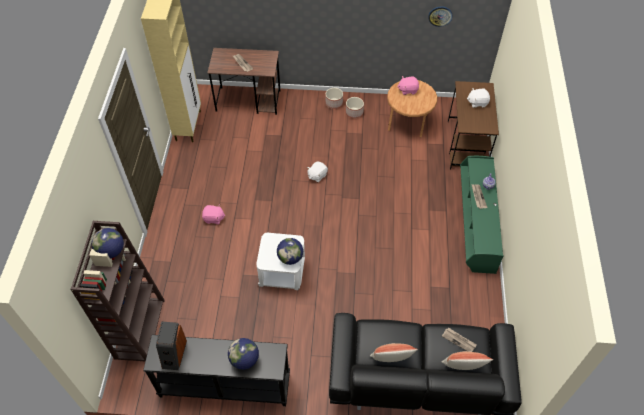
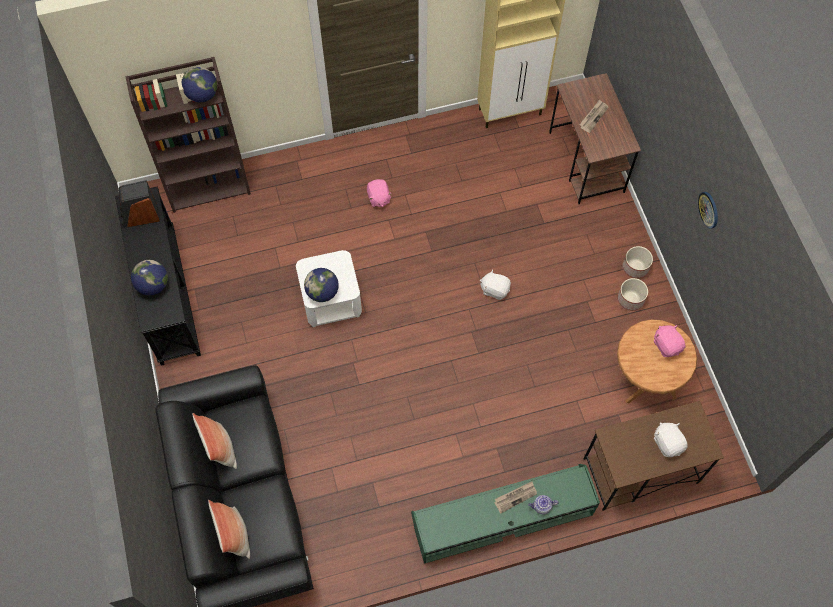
camera: 70 degrees right, 10 degrees up
(440, 16) = (762, 321): wall clock -> wall clock (709, 209)
(459, 340) = (267, 520): newspaper -> none

